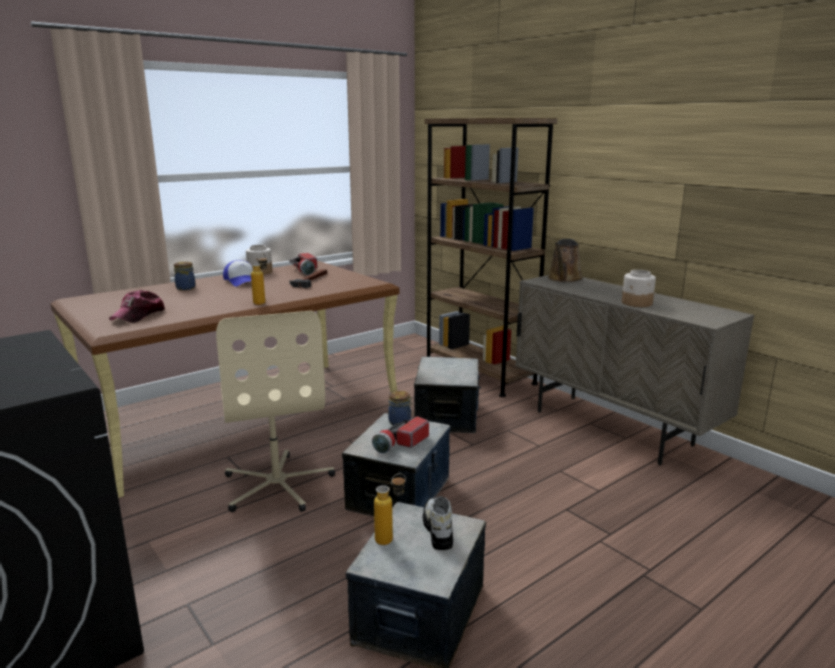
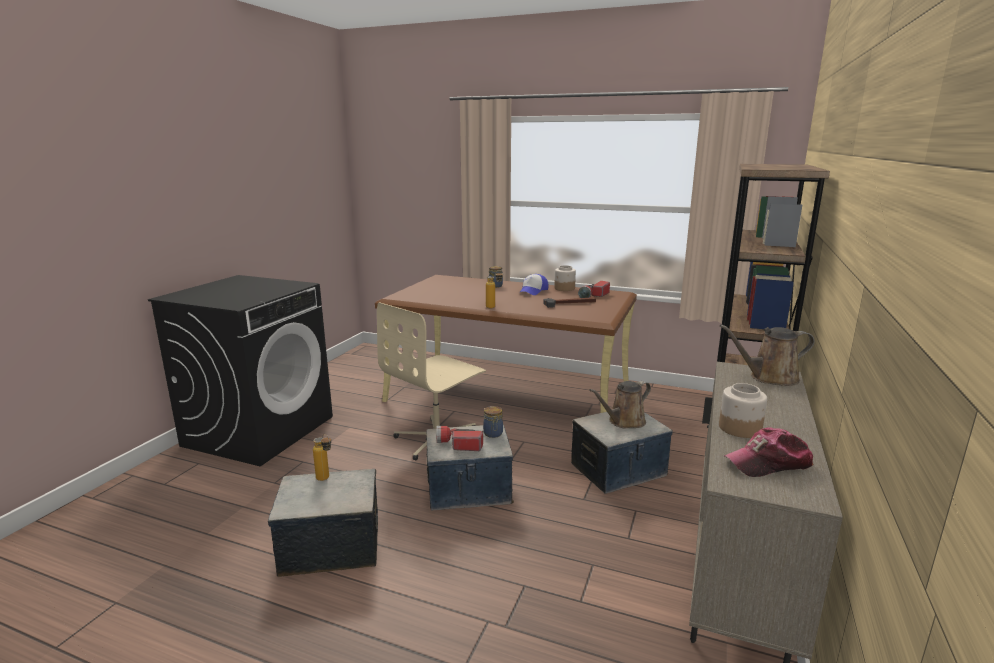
camera: 60 degrees right, 0 degrees up
(139, 315) = (427, 293): cap -> cap (768, 463)
(437, 530) = (345, 494): shoe -> none
(445, 368) = (624, 422): none -> brown watering can

